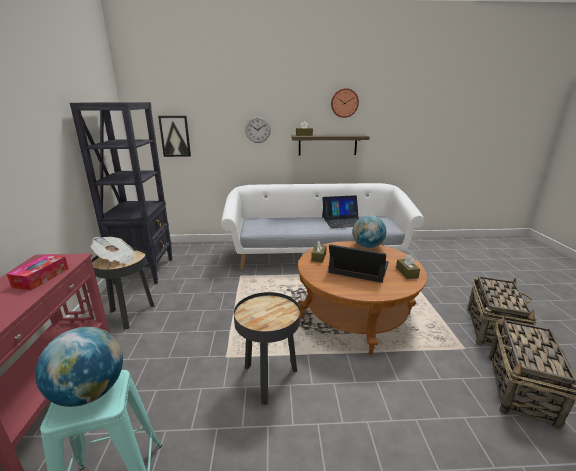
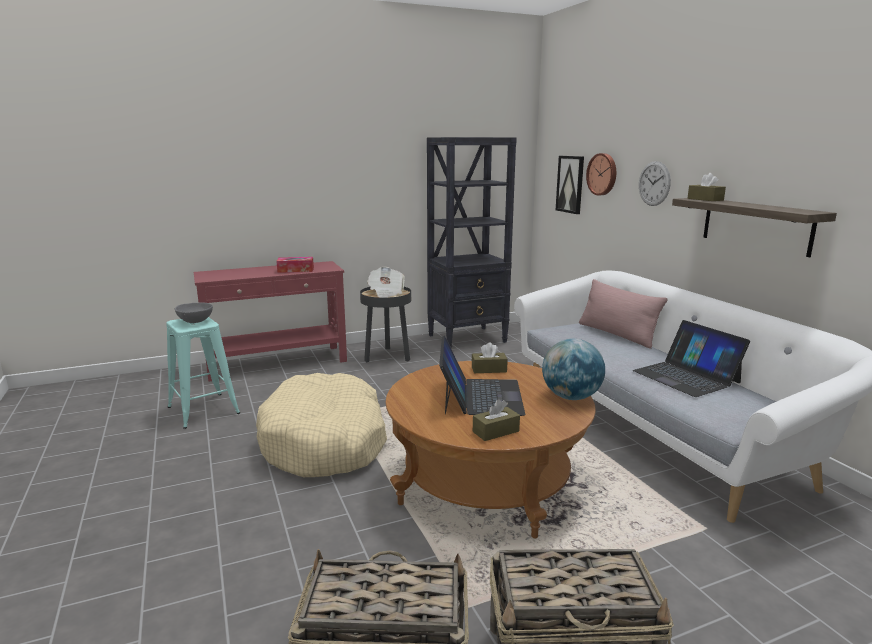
camera: 70 degrees right, 5 degrees down
(90, 392) = (195, 322): globe -> grey bowl
(268, 379) = (325, 442): black side table -> beige dog bed
(276, 218) = (616, 334): none -> pink pillow
(344, 103) = (799, 139): wall clock -> wall clock (603, 174)

